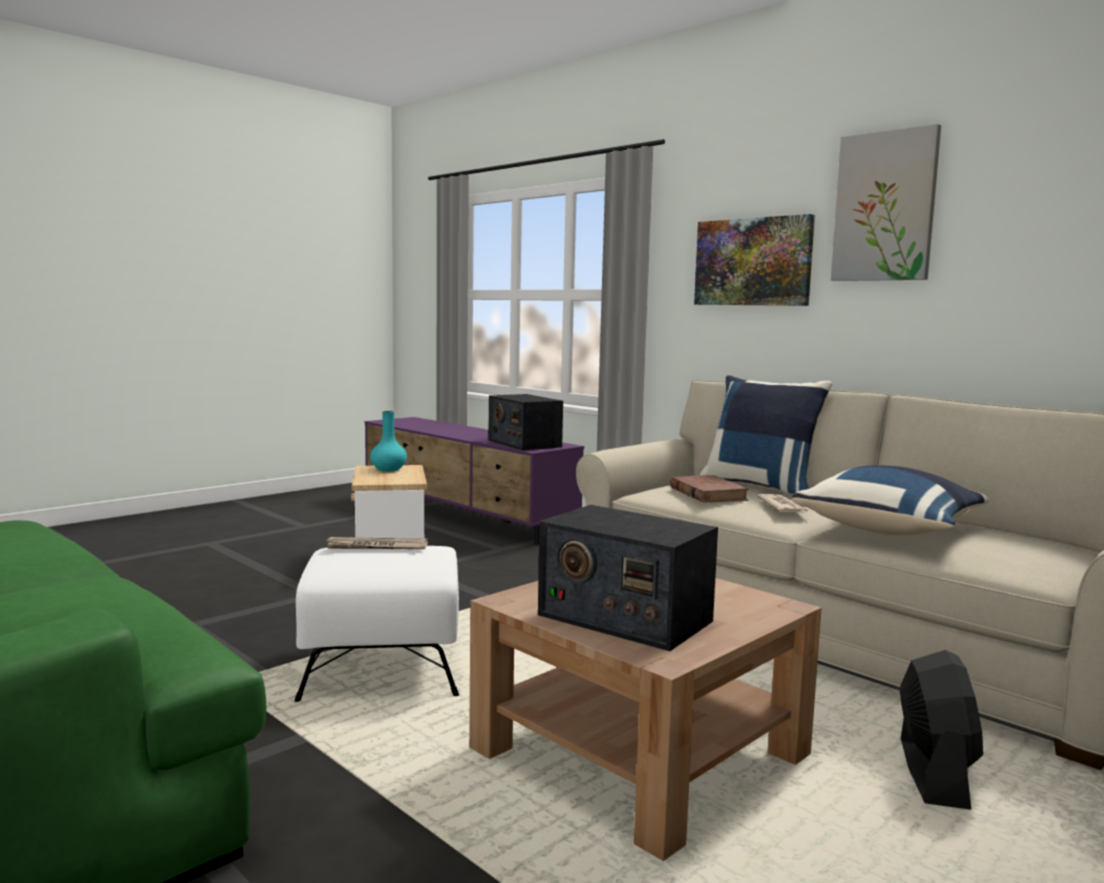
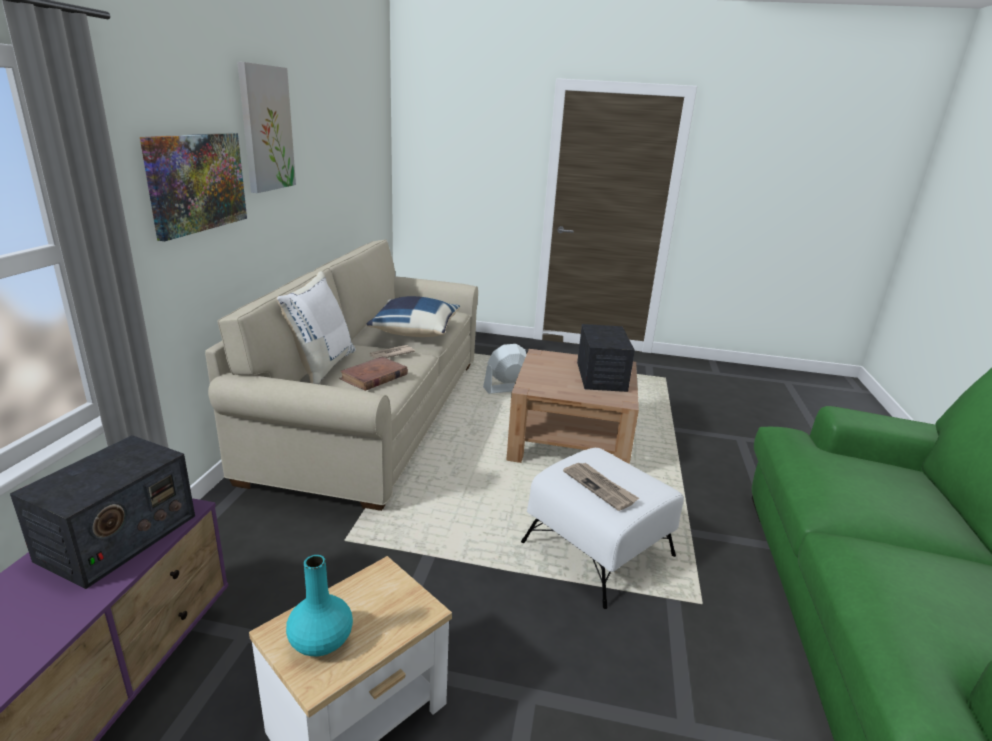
camera: 125 degrees left, 15 degrees up
(761, 486) = (321, 366): blue pillow -> white pillow
(933, 774) = (507, 388): black fan -> white fan

